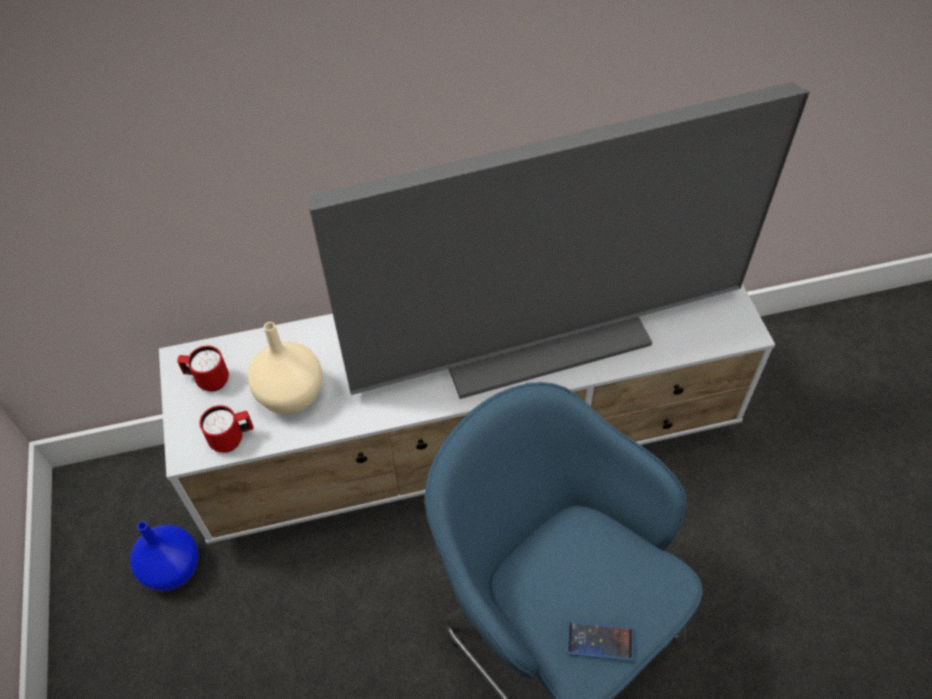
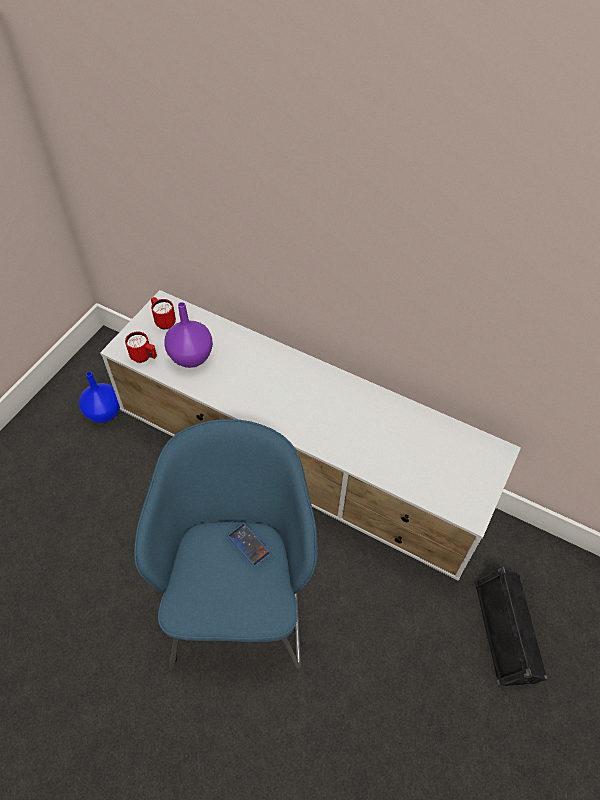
camera: 40 degrees right, 0 degrees up
(291, 397) = (190, 358): beige vase -> purple vase
(542, 332) = (350, 422): television -> none
(599, 641) = (205, 604): phone -> phone (249, 544)
(810, 434) = (508, 630): none -> black speaker

